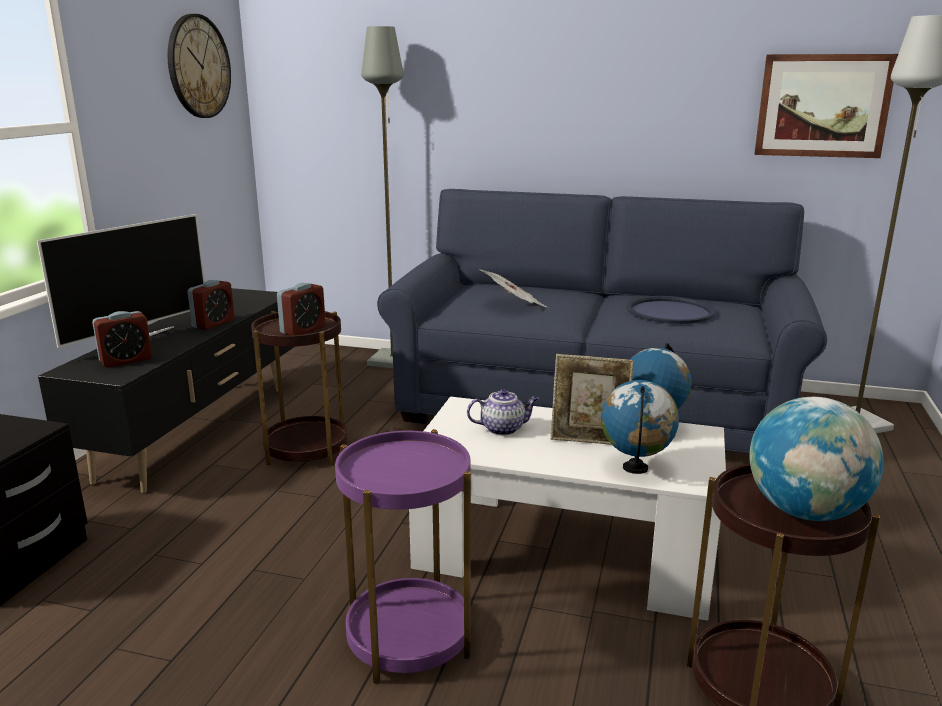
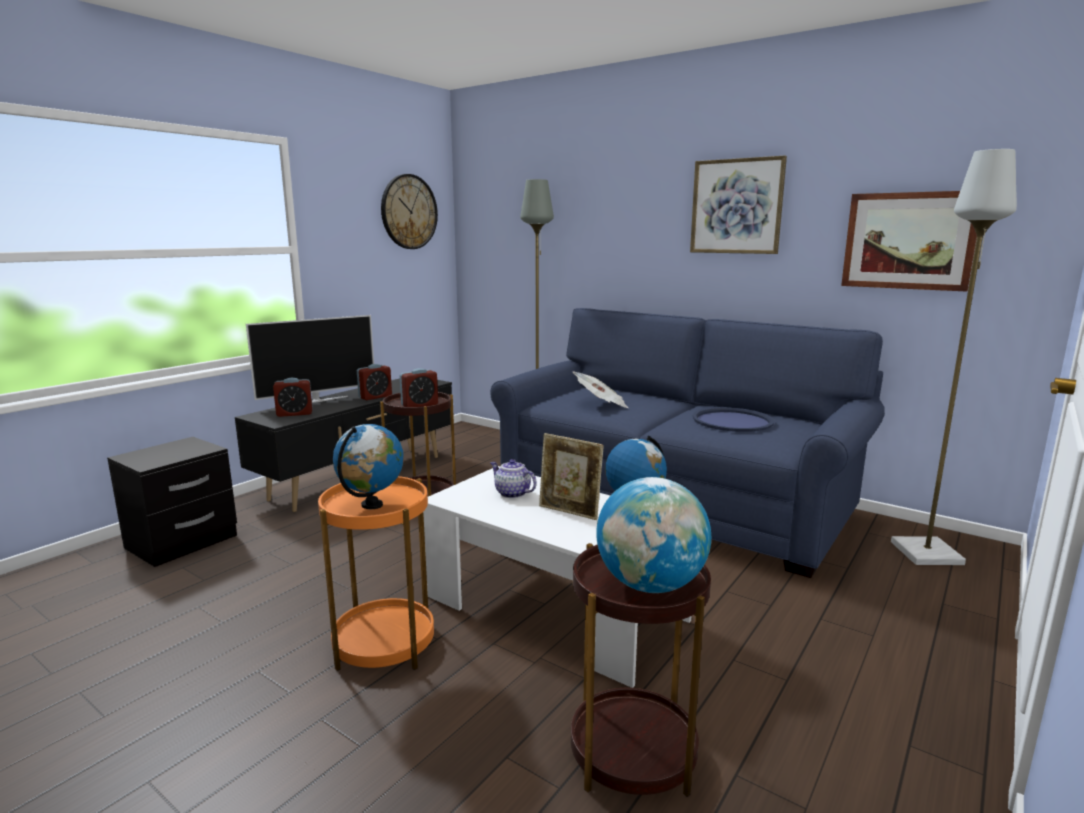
camera: 20 degrees right, 5 degrees down
(409, 639) = (384, 645): purple side table -> orange side table
(503, 428) = (511, 493): teapot -> teapot turned 150 degrees counterclockwise
(635, 65) = (736, 206): none -> picture
(635, 468) = (585, 537): globe -> globe (372, 505)

